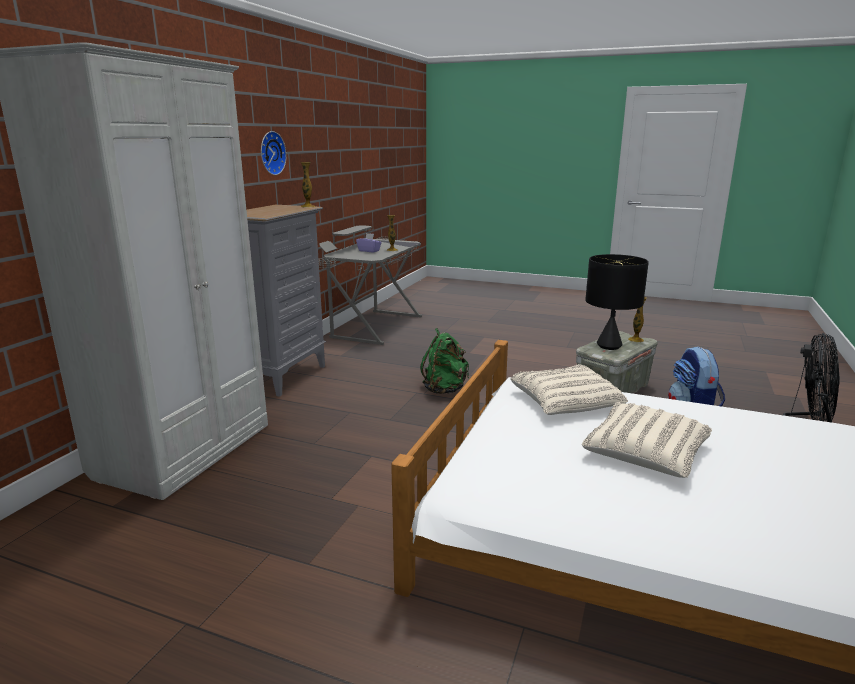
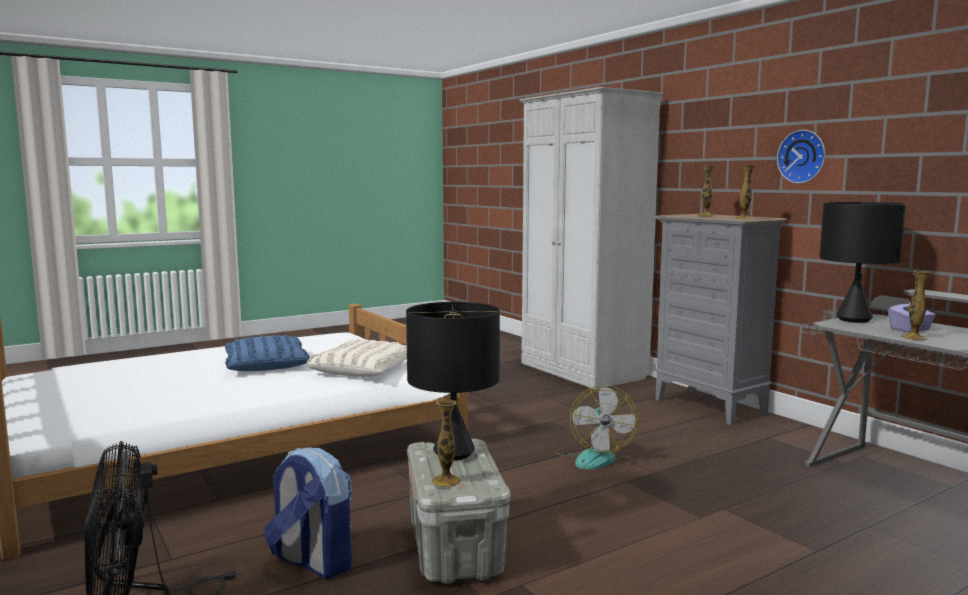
camera: 125 degrees right, 10 degrees down
(273, 211) = (706, 216): none -> vase
(353, 256) = (853, 320): none -> black table lamp
(444, 389) = (593, 457): green backpack -> fan
(645, 451) = (266, 364): beige pillow -> blue pillow

